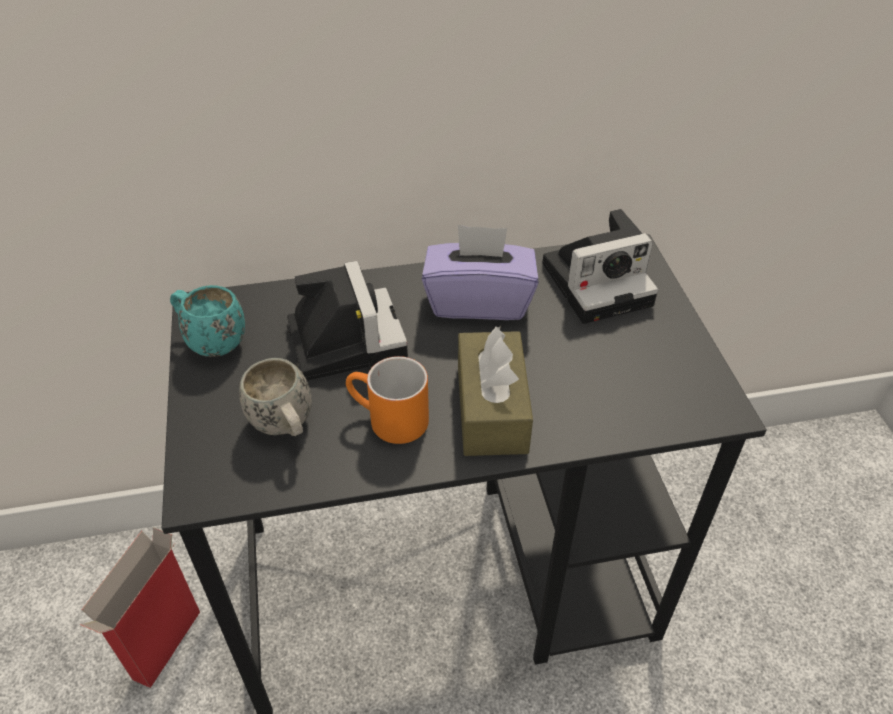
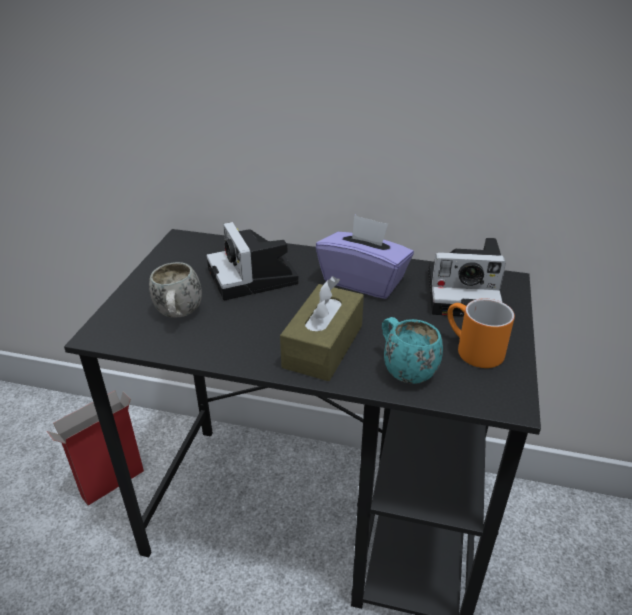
camera: 25 degrees right, 10 degrees down
(210, 341) = (172, 258): turquoise mug -> turquoise mug (404, 369)
(344, 338) = (255, 278): camera -> camera turned 150 degrees clockwise
(387, 420) = (246, 331): orange mug -> orange mug (471, 350)

